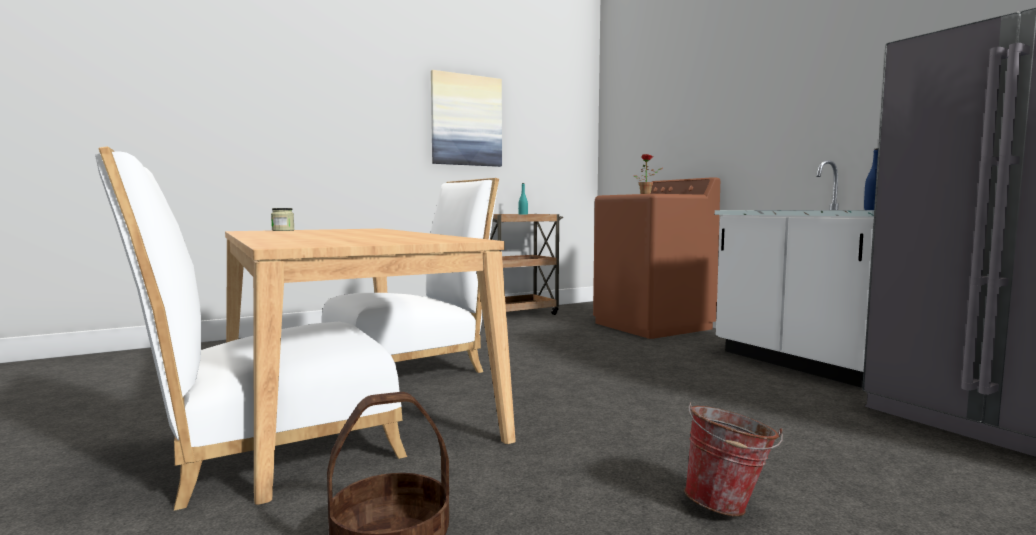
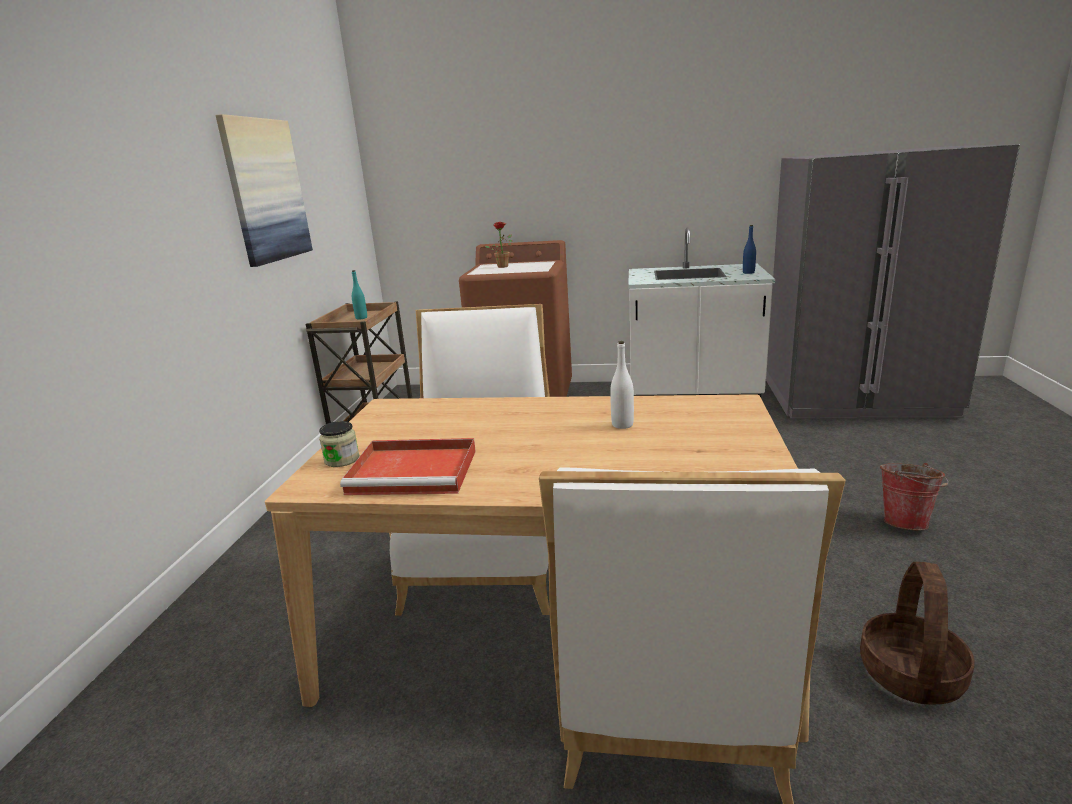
camera: 50 degrees left, 15 degrees up
(274, 232) = (416, 471): none -> red tray
(385, 236) = (622, 425): none -> white bottle

